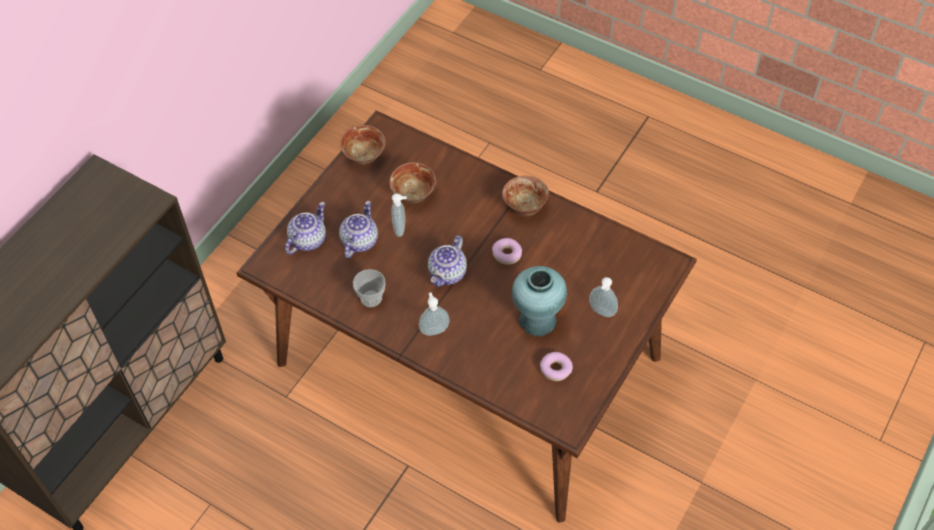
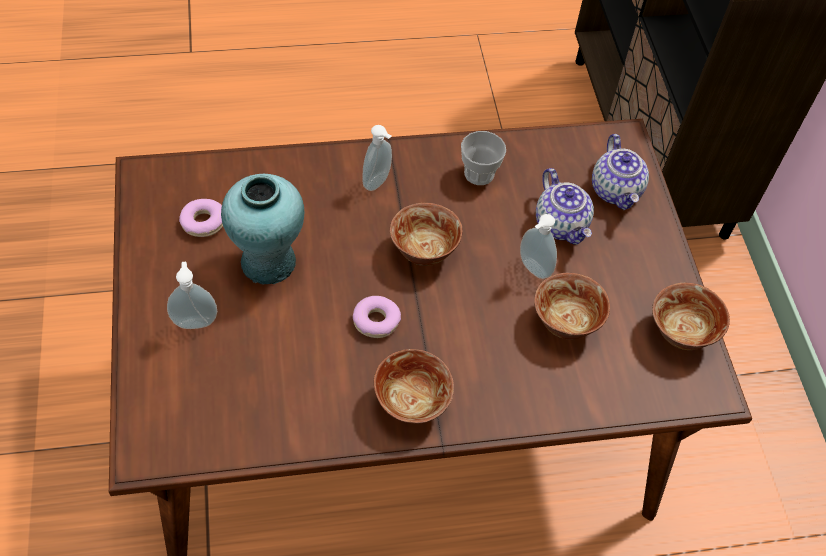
camera: 135 degrees right, 0 degrees up
(448, 273) = (423, 252): teapot -> bowl

